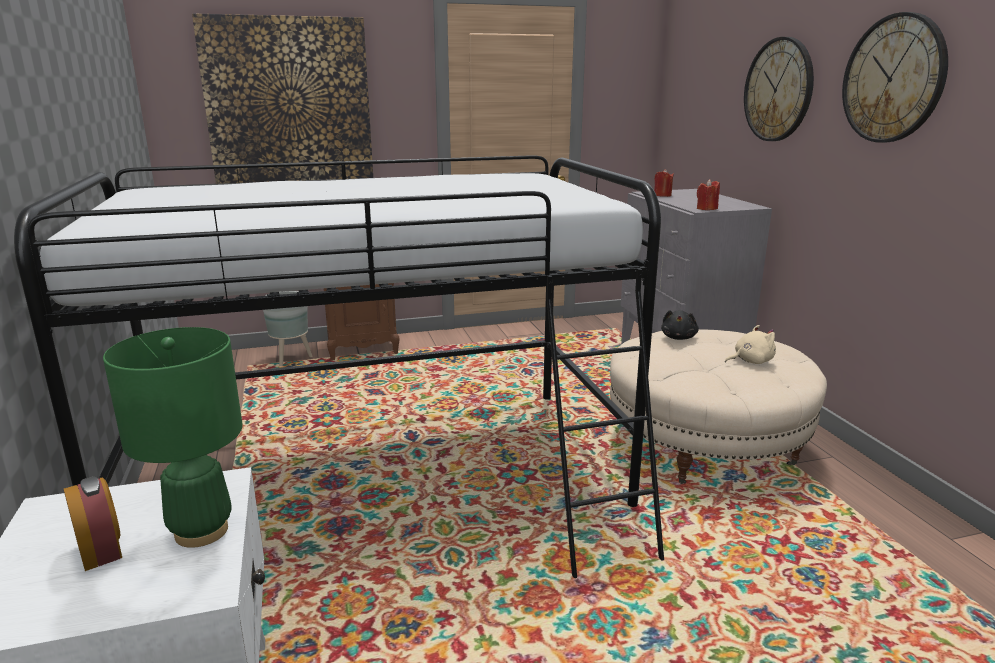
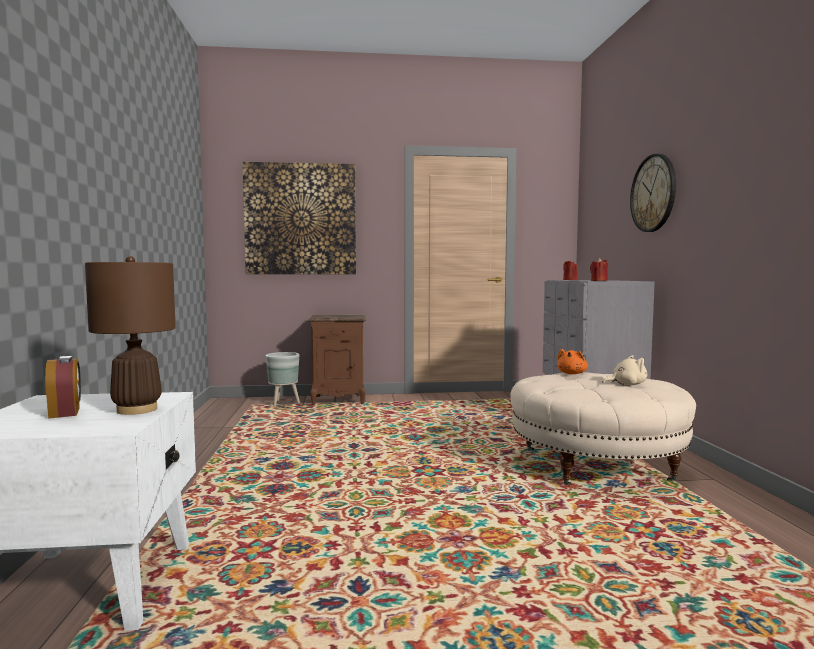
camera: 10 degrees right, 15 degrees down
(202, 531) = (137, 410): green table lamp -> brown table lamp
(386, 477) = (324, 466): black bed -> none
(678, 337) = (572, 373): black plush toy -> orange plush toy
(893, 79) = (729, 163): wall clock -> none

